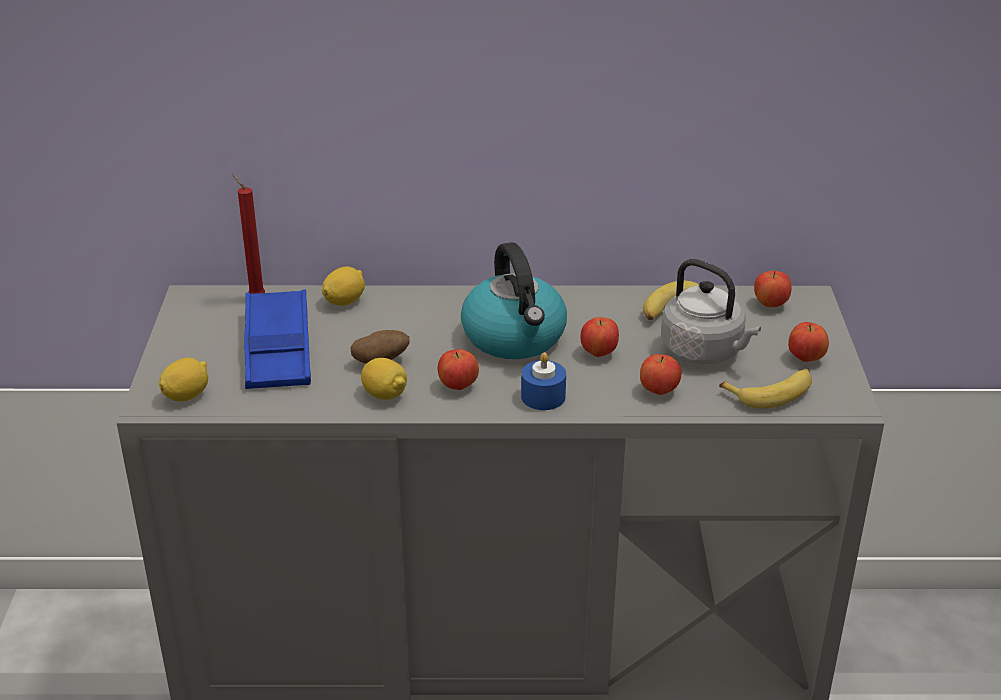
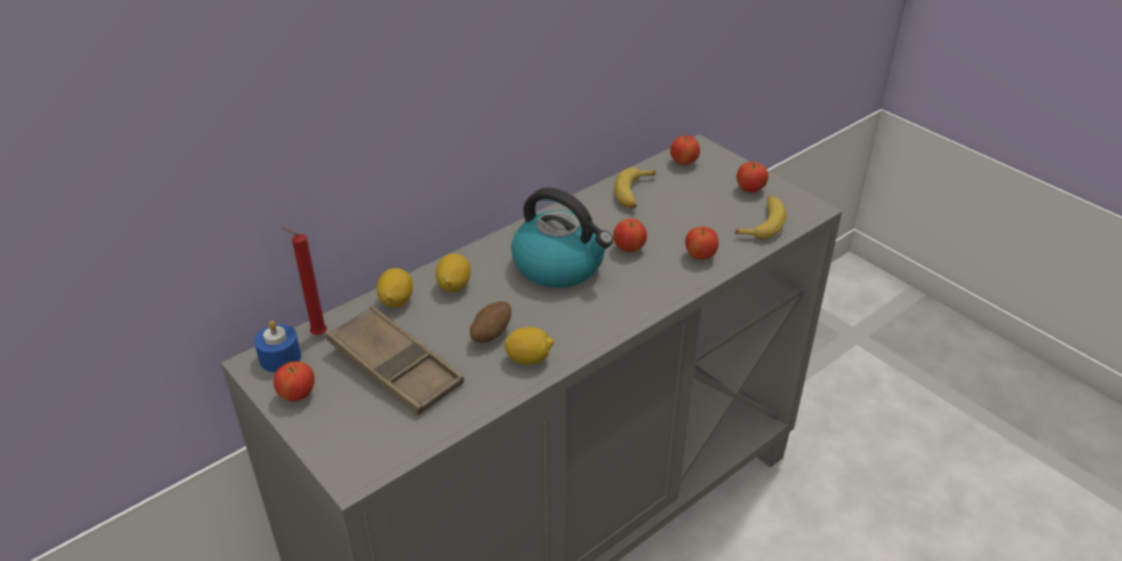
camera: 40 degrees left, 5 degrees up
(186, 395) = (373, 450): lemon -> lemon (454, 285)
(278, 348) = (395, 367): blue tray -> brown tray
(458, 386) = (571, 323): apple -> apple (298, 395)
(543, 396) = (637, 300): blue candle -> blue candle (280, 357)
(705, 352) = (690, 214): grey kettle -> none

